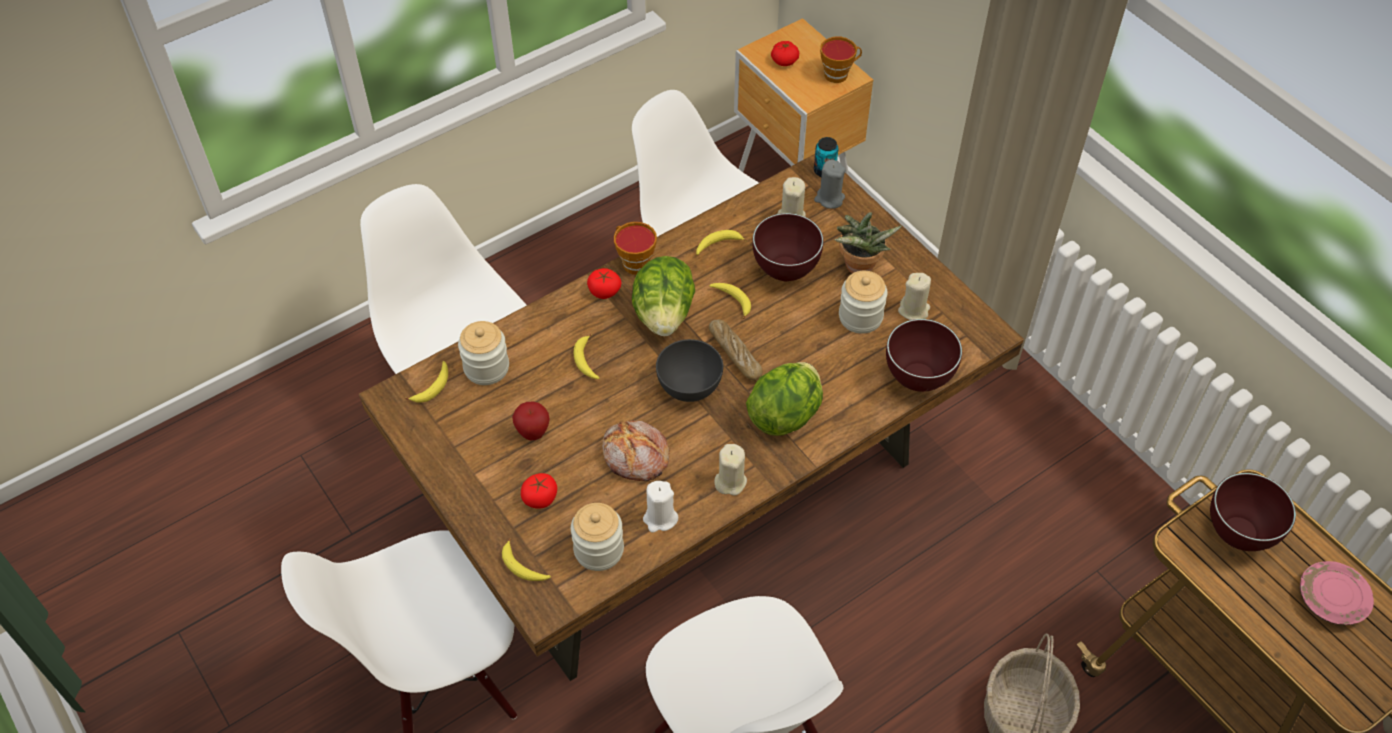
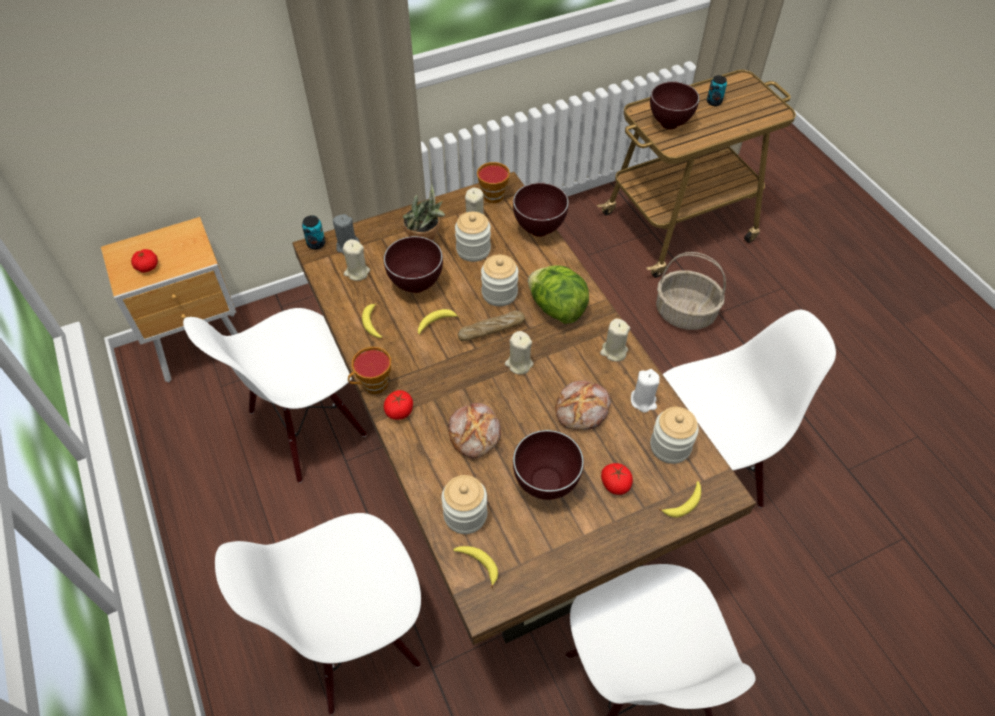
camera: 80 degrees left, 0 degrees up
(533, 432) = (546, 483): apple -> brown bowl
(586, 361) = (475, 434): banana -> bread
(664, 315) = (438, 371): lettuce -> none
(690, 387) = (519, 364): grey bowl -> beige candle
(795, 353) = (499, 293): none -> jar
(838, 74) = (182, 235): cup -> cup (492, 194)
(1330, 600) = (714, 102): pink plate -> can

